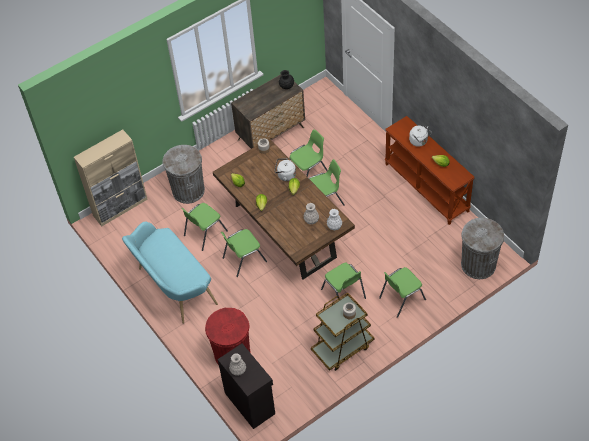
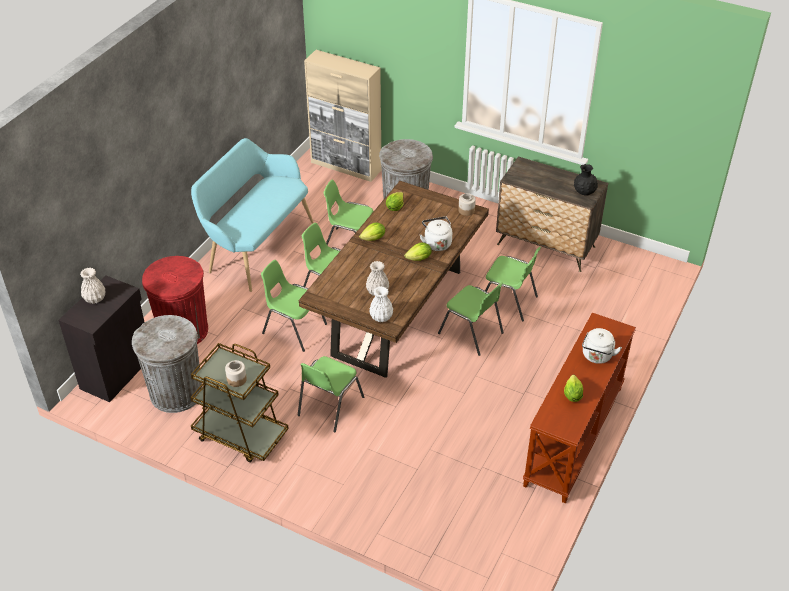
camera: 60 degrees right, 10 degrees down
(401, 298) = (355, 473): green chair -> green chair (293, 328)
(478, 264) = (471, 549): grey trash can -> grey trash can (176, 392)

